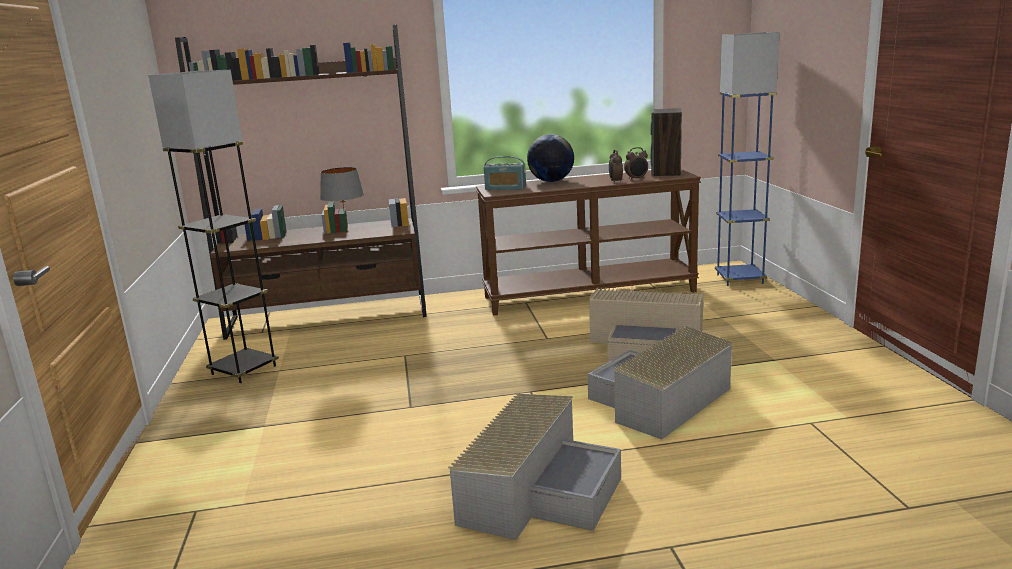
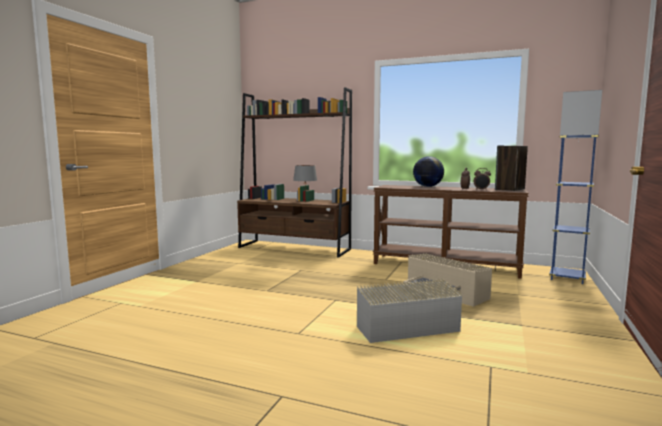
camera: 30 degrees right, 10 degrees down
(244, 370) = (226, 260): grey floor lamp -> none
(505, 188) = (394, 186): radio -> none
(537, 489) = (262, 342): grey storage box -> none

